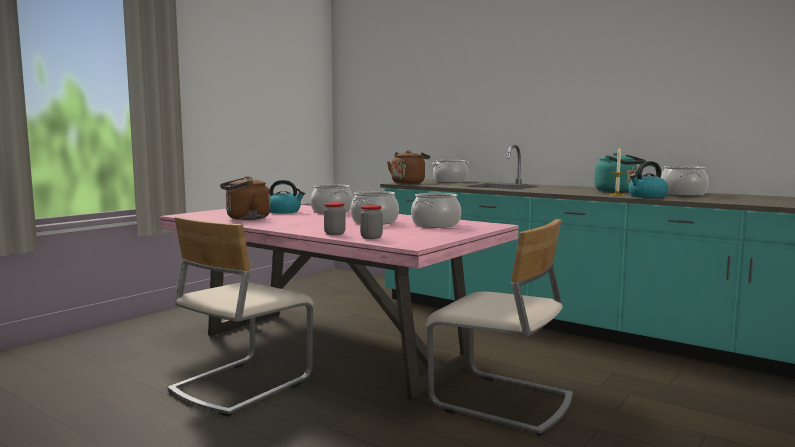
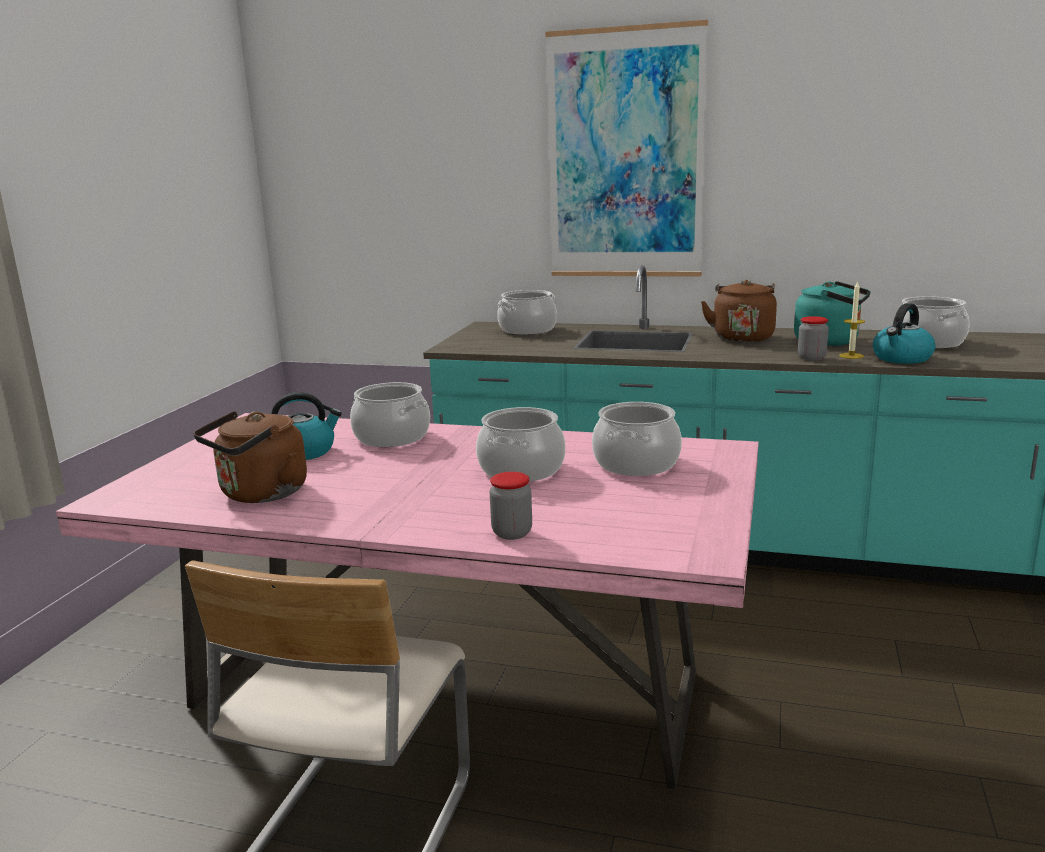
camera: 20 degrees left, 10 degrees up
(371, 237) = (597, 537): jar -> jar (811, 358)
(409, 183) = (469, 344): brown kettle -> brown kettle (742, 337)
(501, 402) = (806, 754): beige chair -> none
(514, 82) = (625, 156): none -> picture

